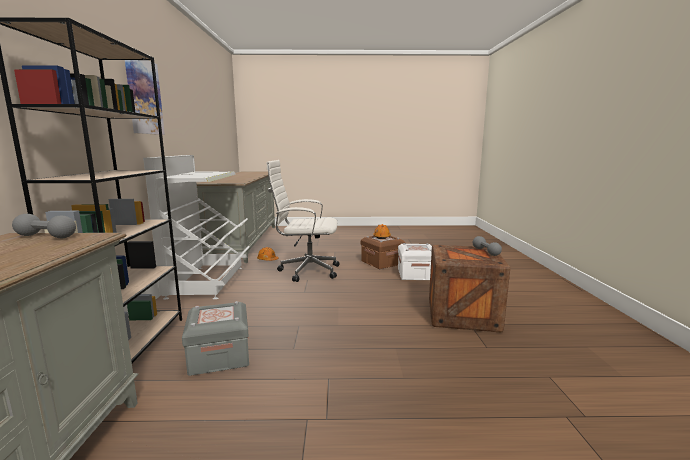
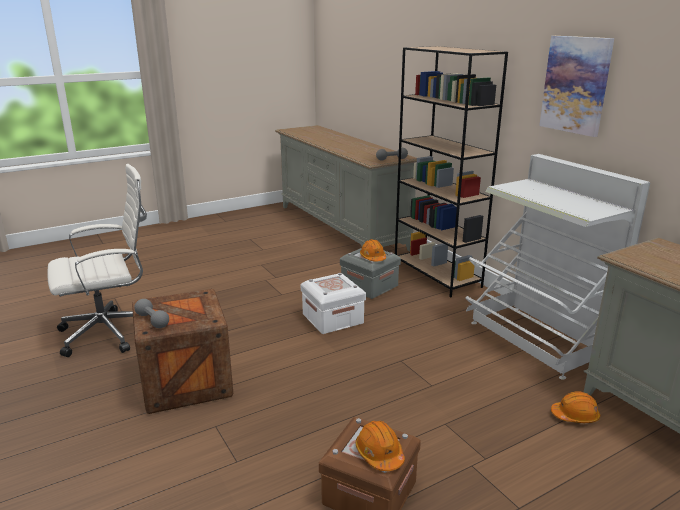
camera: 150 degrees right, 10 degrees up
(221, 310) = (373, 257): none -> orange hard hat
(306, 271) = (463, 405): white office chair -> white office chair (110, 332)
(416, 274) = (276, 466): white storage box -> white storage box (332, 319)

